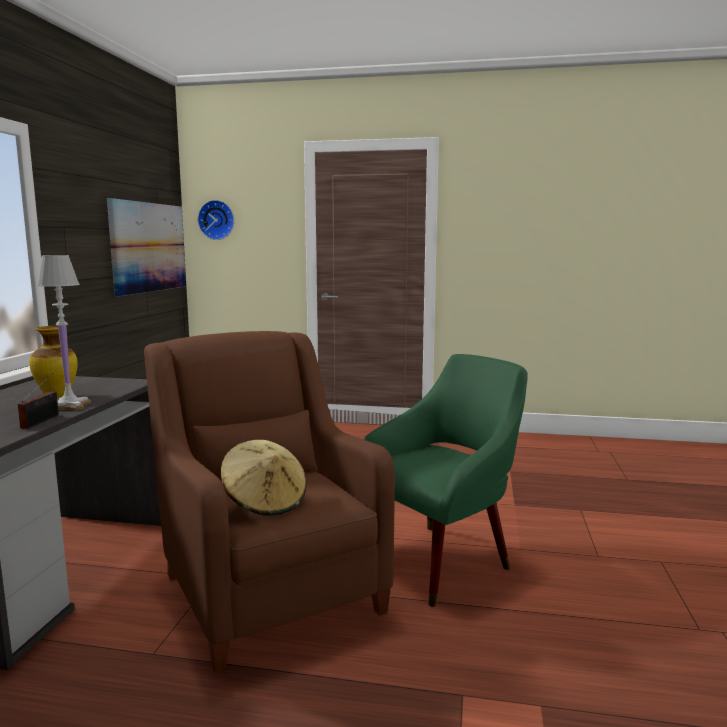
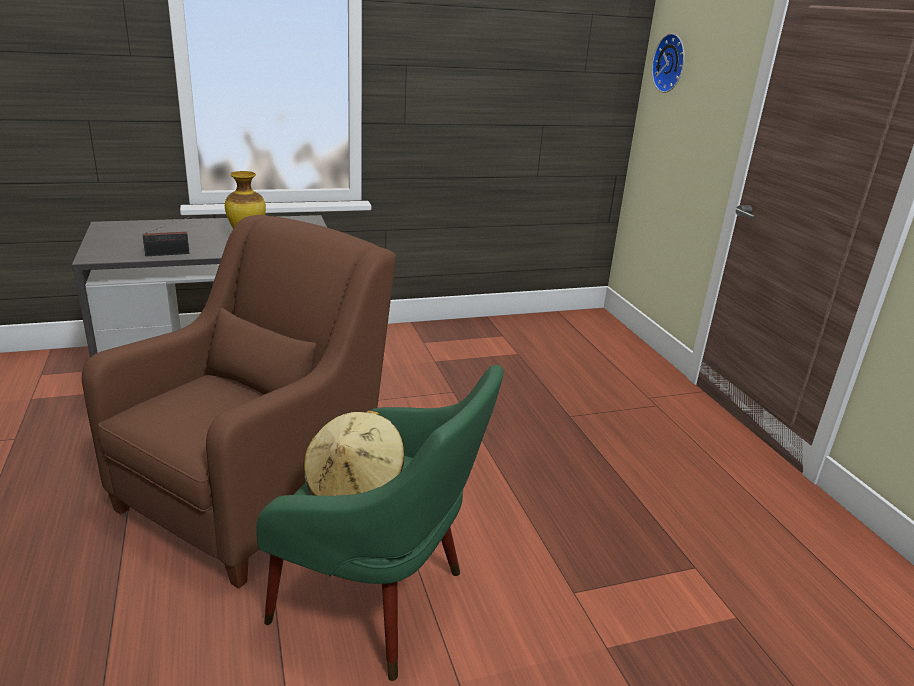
camera: 60 degrees right, 15 degrees up
(70, 406) = (218, 249): white table lamp -> none
(148, 247) = (554, 93): picture -> none
(265, 502) = (177, 405): beige hat -> beige hat (354, 486)

